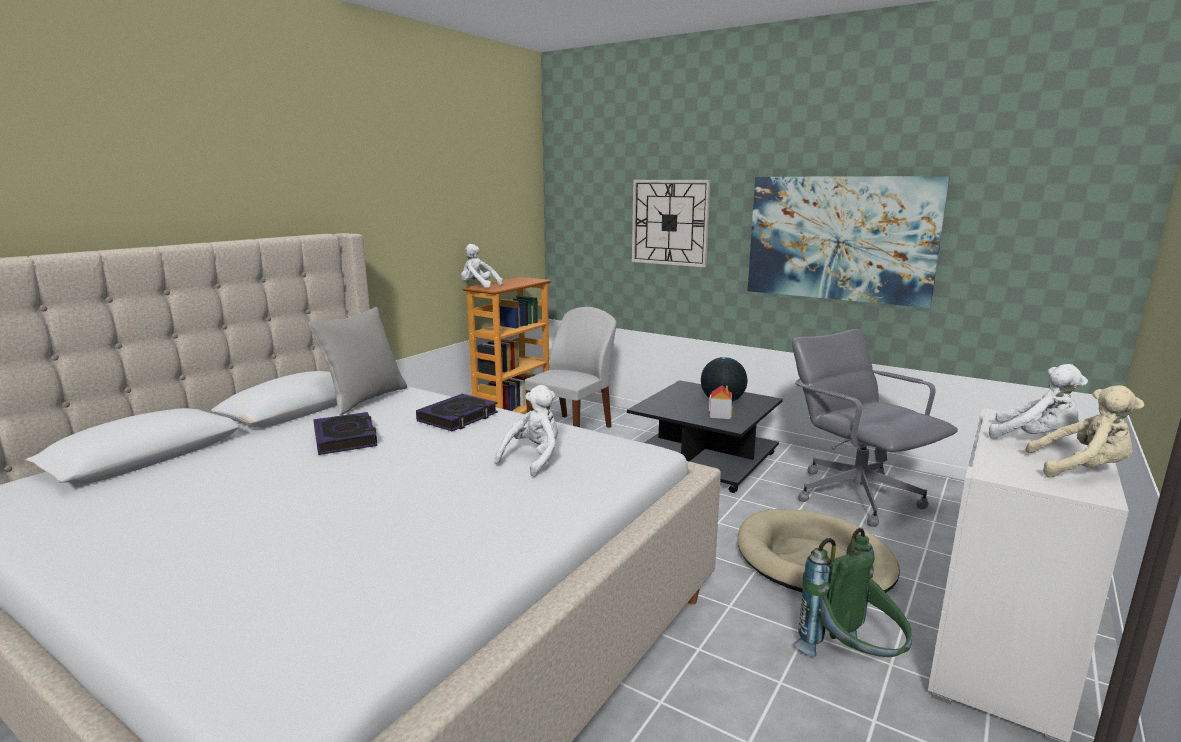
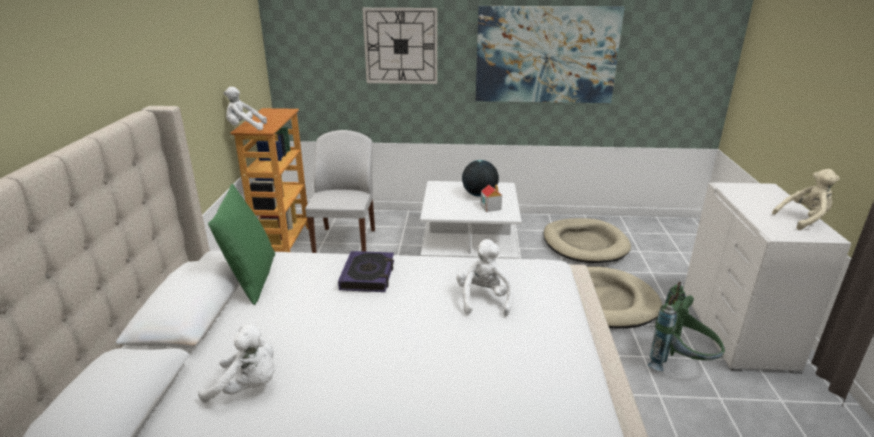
camera: 30 degrees left, 10 degrees up
(345, 438) = (300, 329): book -> none
(365, 399) = (251, 279): grey pillow -> green pillow
(703, 459) = (468, 241): black coffee table -> white coffee table
(856, 495) = (585, 244): grey office chair -> beige dog bed
(1035, 439) = (760, 201): white plush toy -> white plush toy (247, 387)

